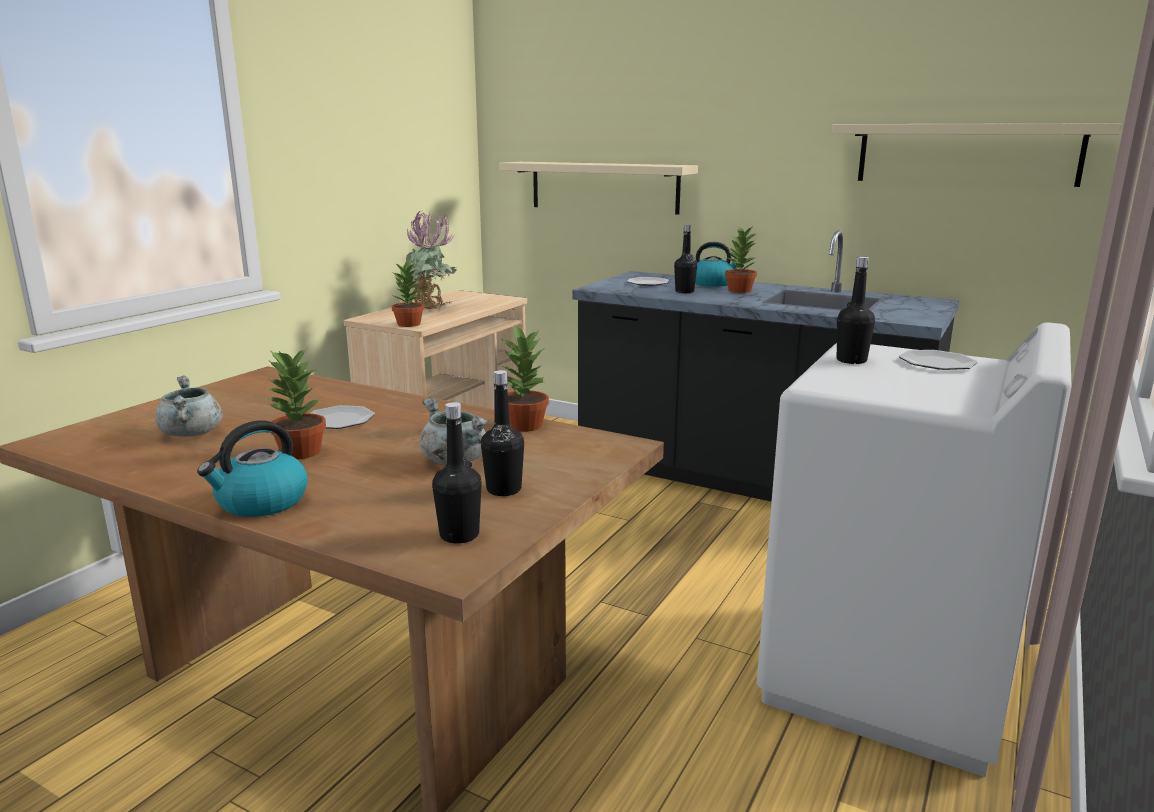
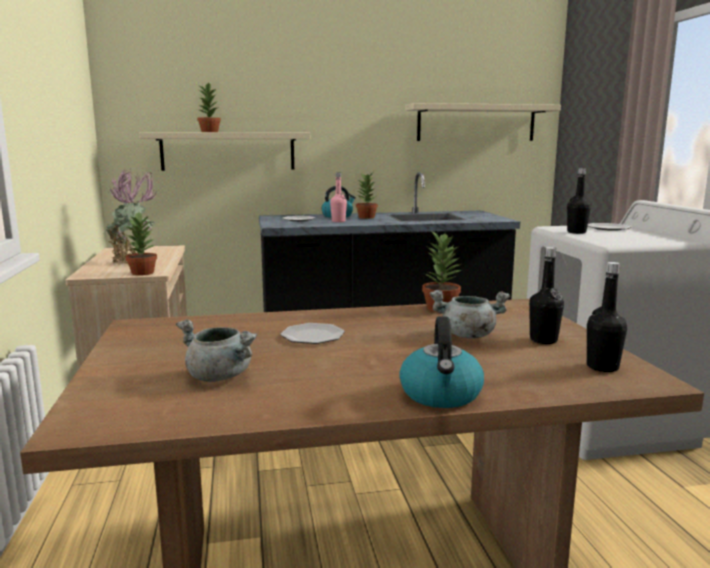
camera: 40 degrees left, 5 degrees down
(299, 452) = (355, 361): potted plant -> potted plant (209, 132)
(684, 291) = (338, 221): black bottle -> pink bottle

